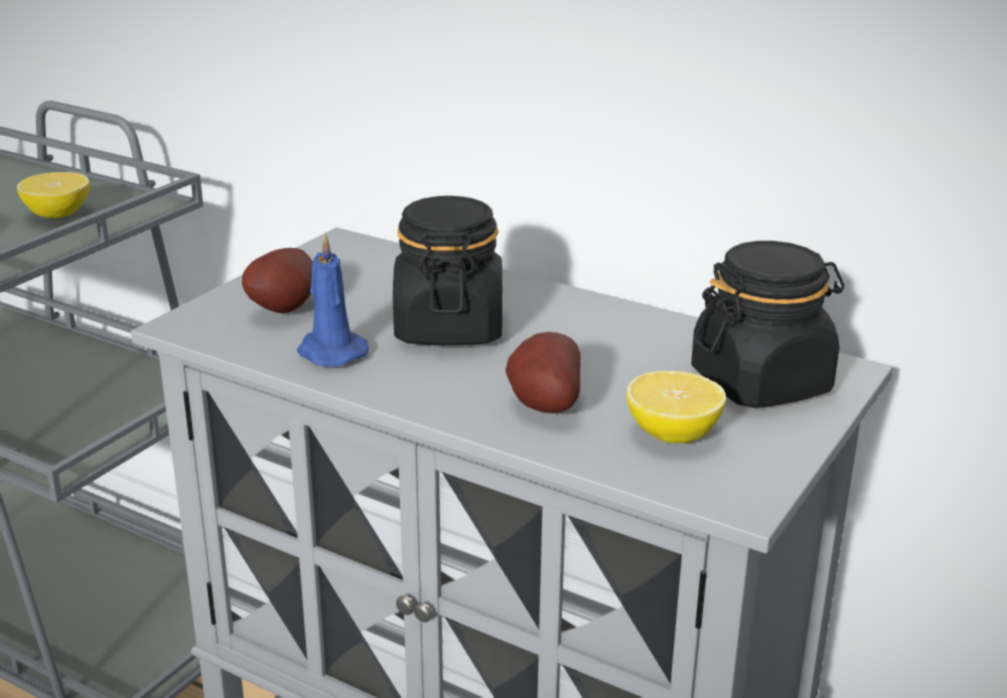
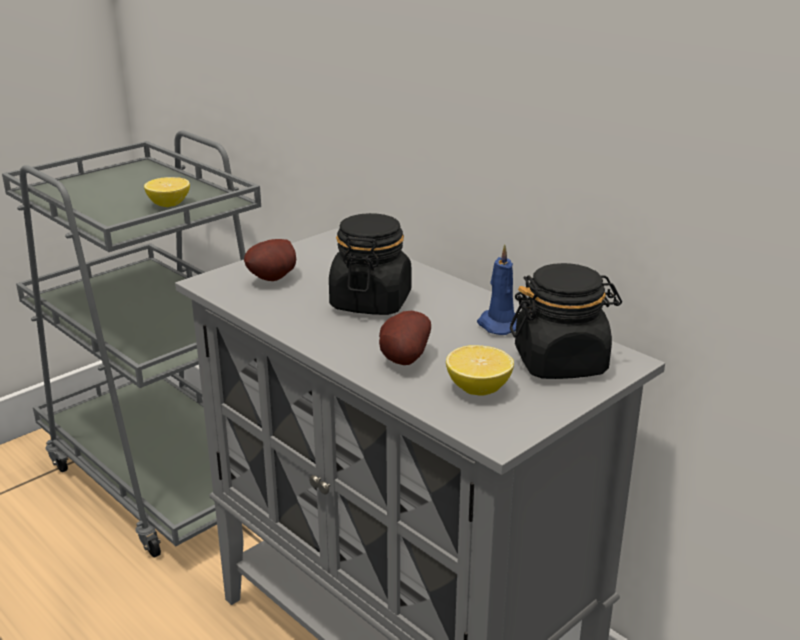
camera: 15 degrees right, 0 degrees up
(330, 352) = (287, 309): blue candle -> blue candle (499, 325)

